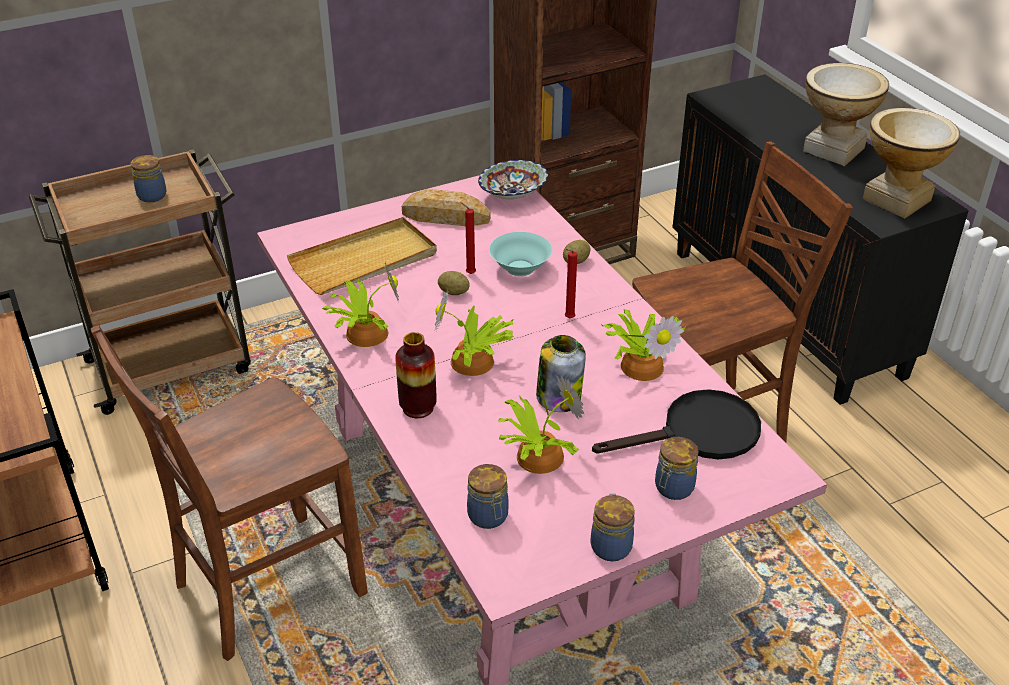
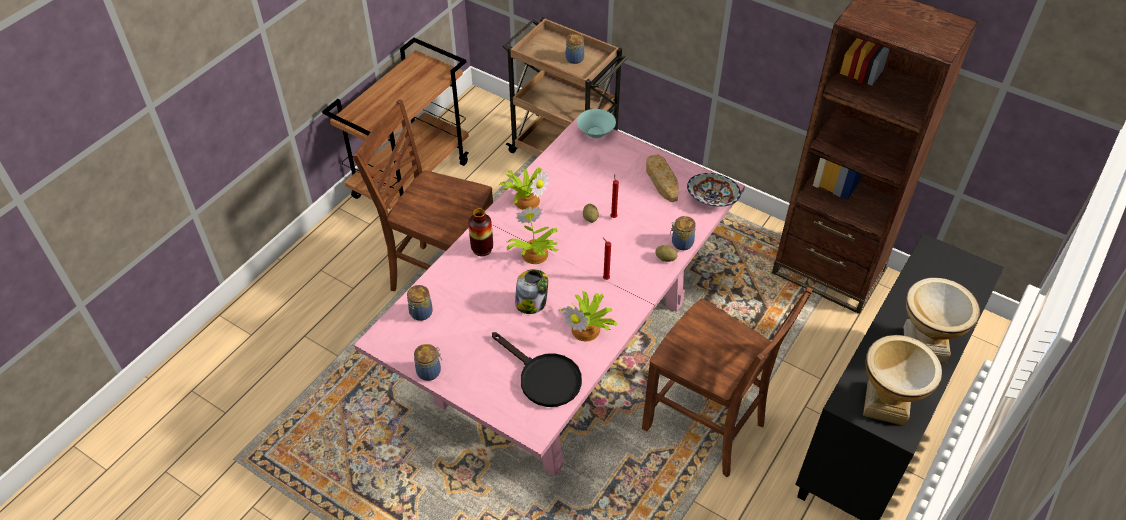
camera: 60 degrees right, 10 degrees up
(364, 261) = (589, 168): beige tray -> none
(520, 268) = (637, 236): turquoise bowl -> turquoise bowl (596, 132)
(536, 456) = (477, 313): potted plant -> none
(673, 488) = (489, 382): jar -> jar (681, 243)

